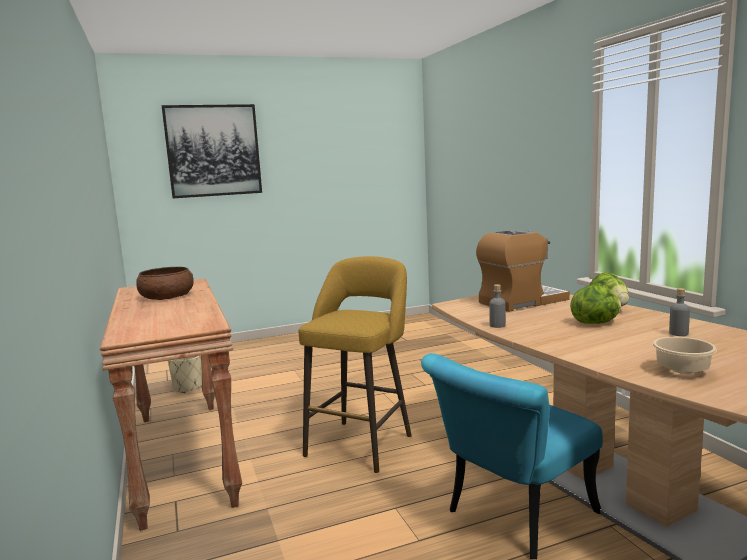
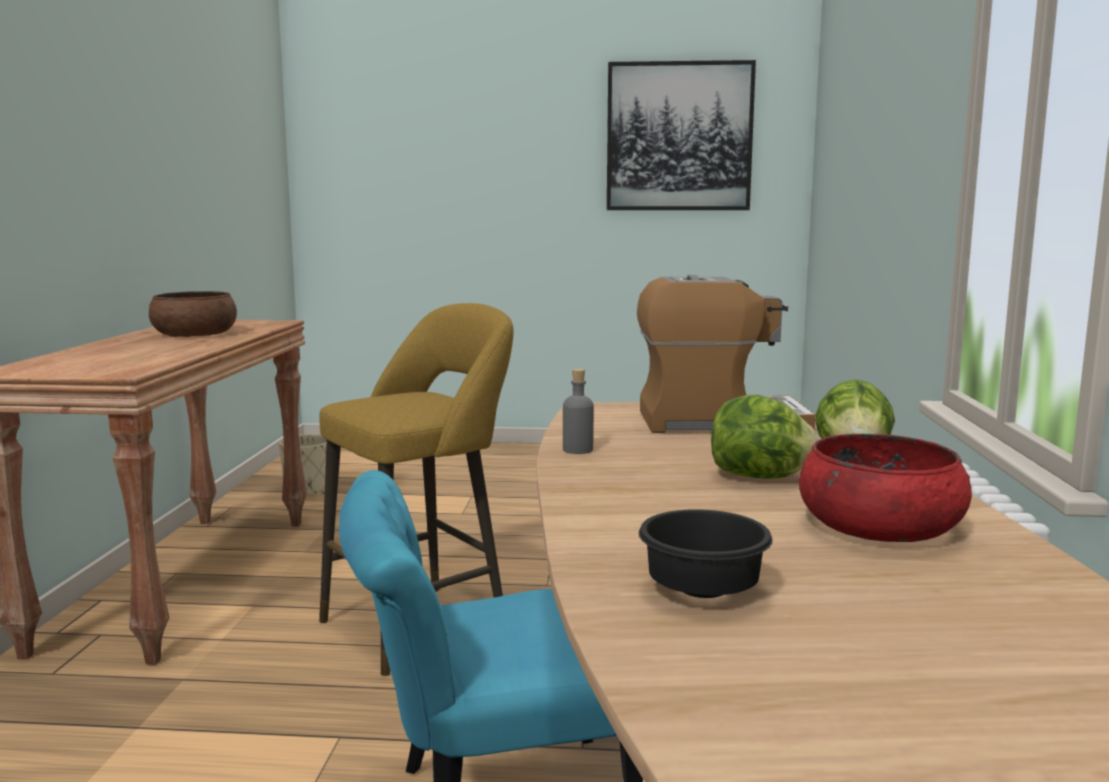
camera: 25 degrees right, 0 degrees up
(213, 151) = (434, 132): picture -> picture (679, 137)
(678, 333) = (879, 526): grey bottle -> red bowl
(681, 371) = (698, 591): beige bowl -> black bowl

